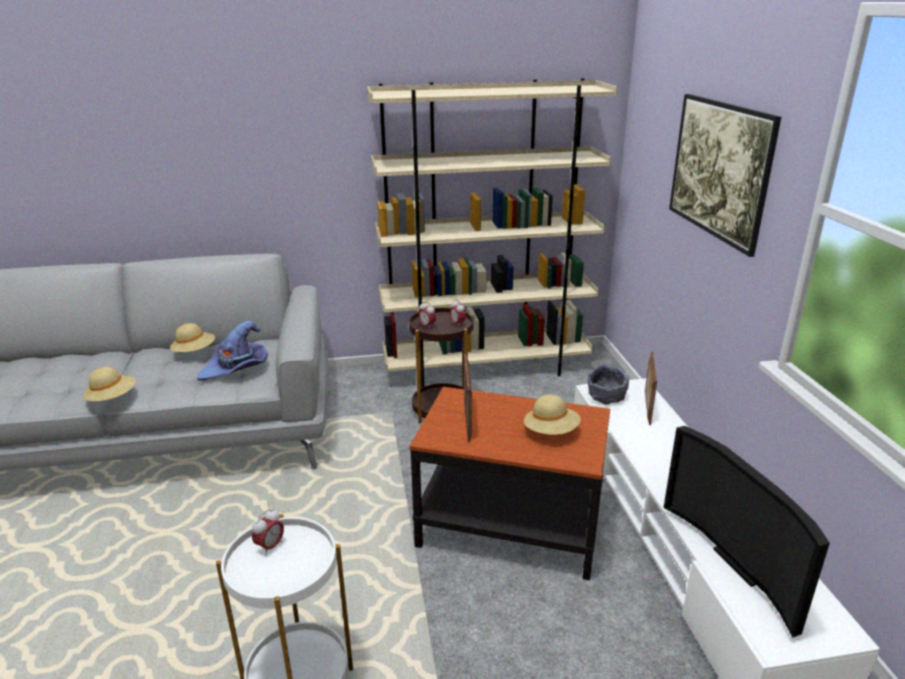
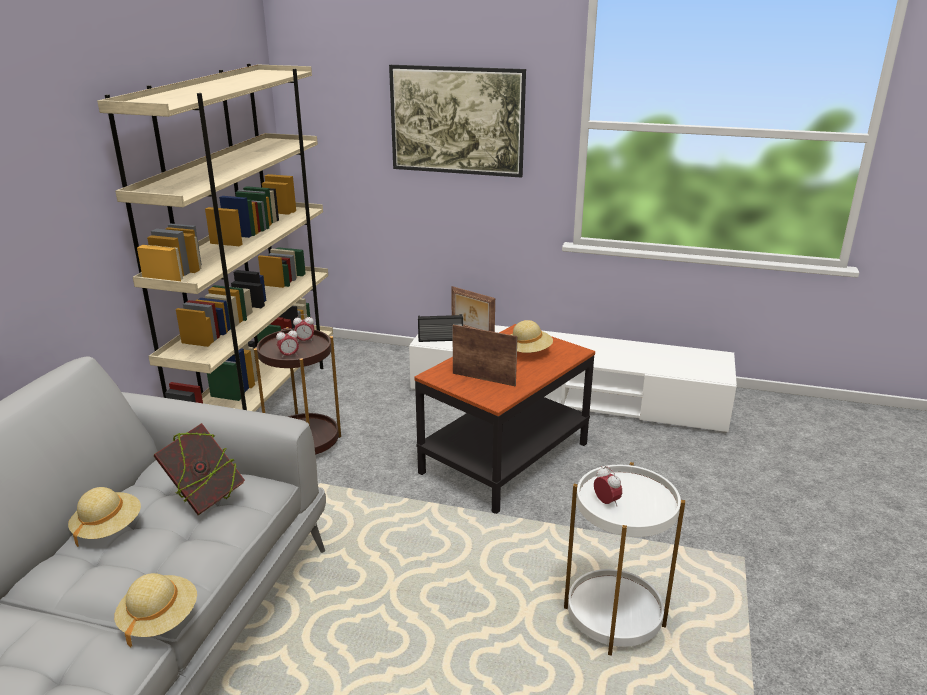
camera: 65 degrees left, 0 degrees up
(236, 368) = (205, 498): purple hat -> book
(606, 397) = (440, 339): grey bowl -> radio
(743, 562) = (655, 360): television -> none

